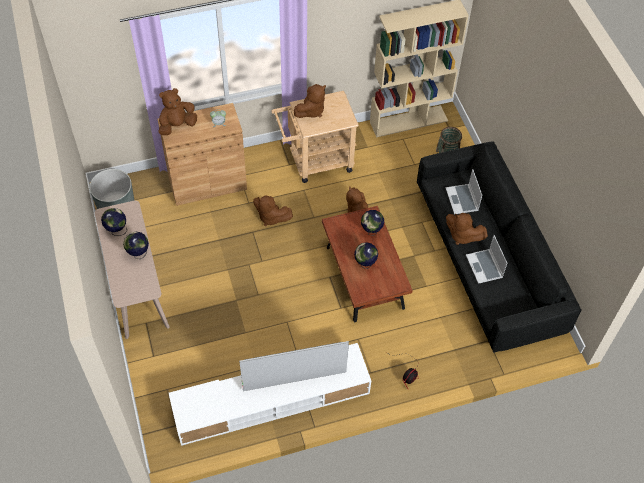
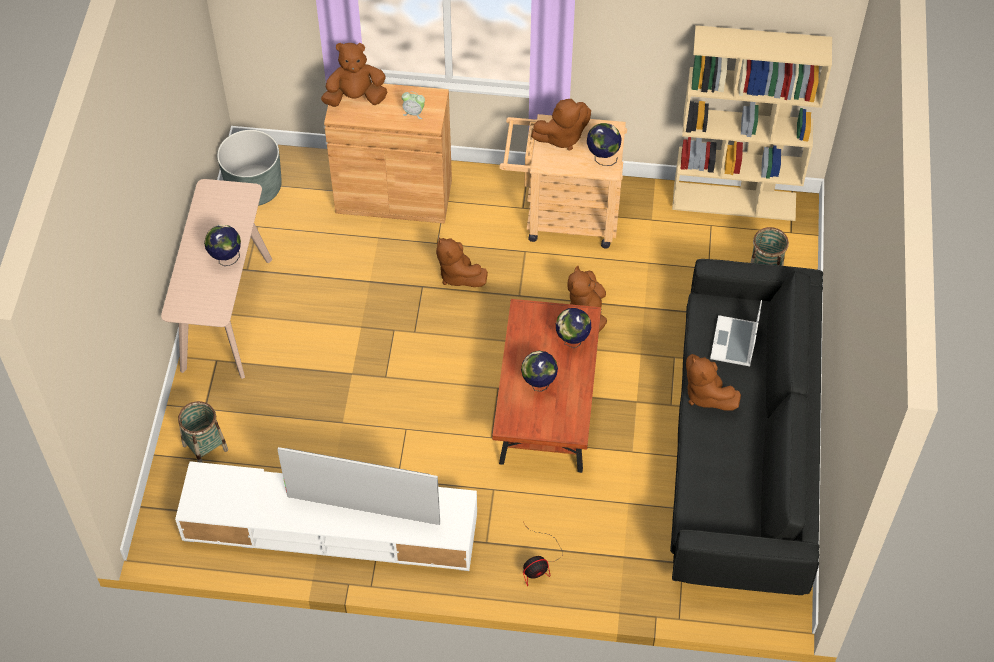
camera: 25 degrees right, 0 degrees up
(116, 230) = (213, 217): globe -> globe (602, 157)
(166, 380) = (205, 447): none -> basket
(484, 267) = (714, 451): laptop -> none

